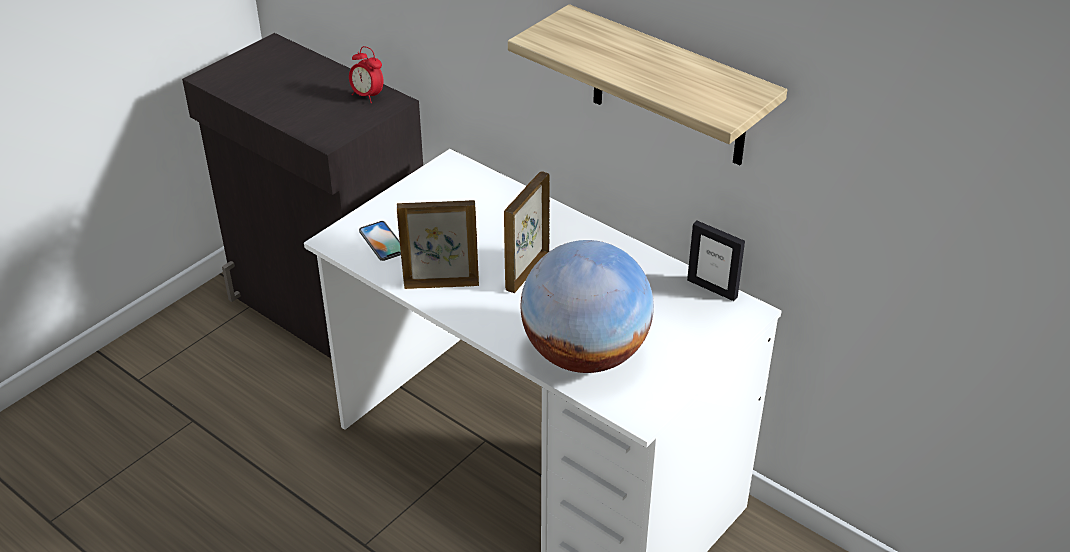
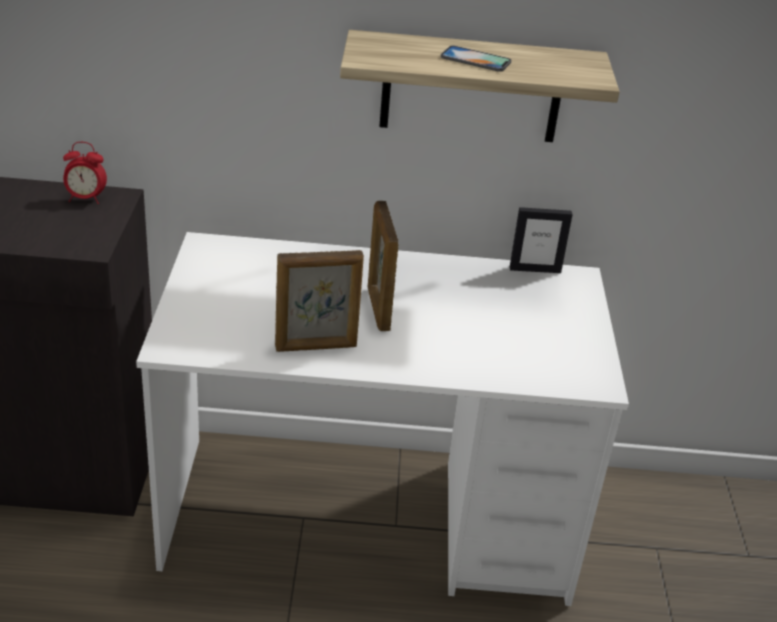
camera: 40 degrees left, 5 degrees down
(382, 241) = (217, 331): phone -> phone (475, 59)
(441, 283) = (316, 347): picture frame -> picture frame turned 150 degrees counterclockwise
(584, 354) = (504, 357): globe -> none

